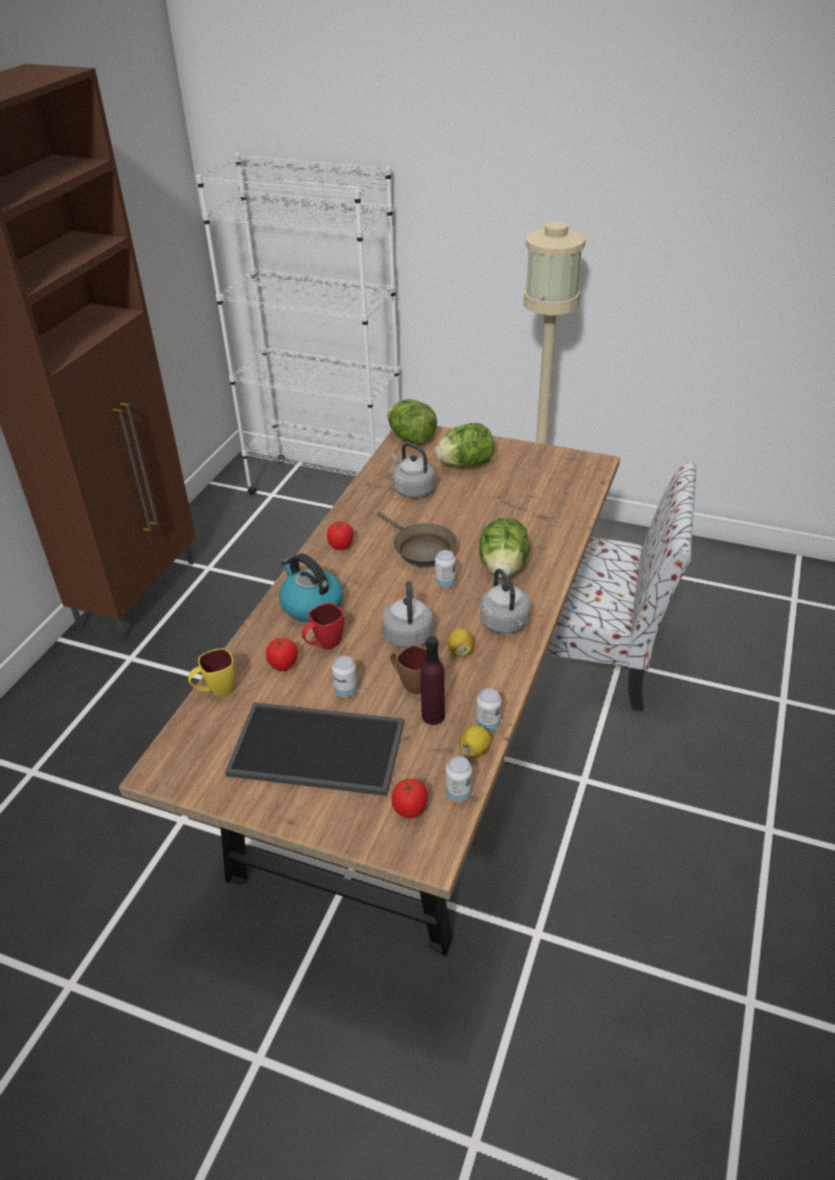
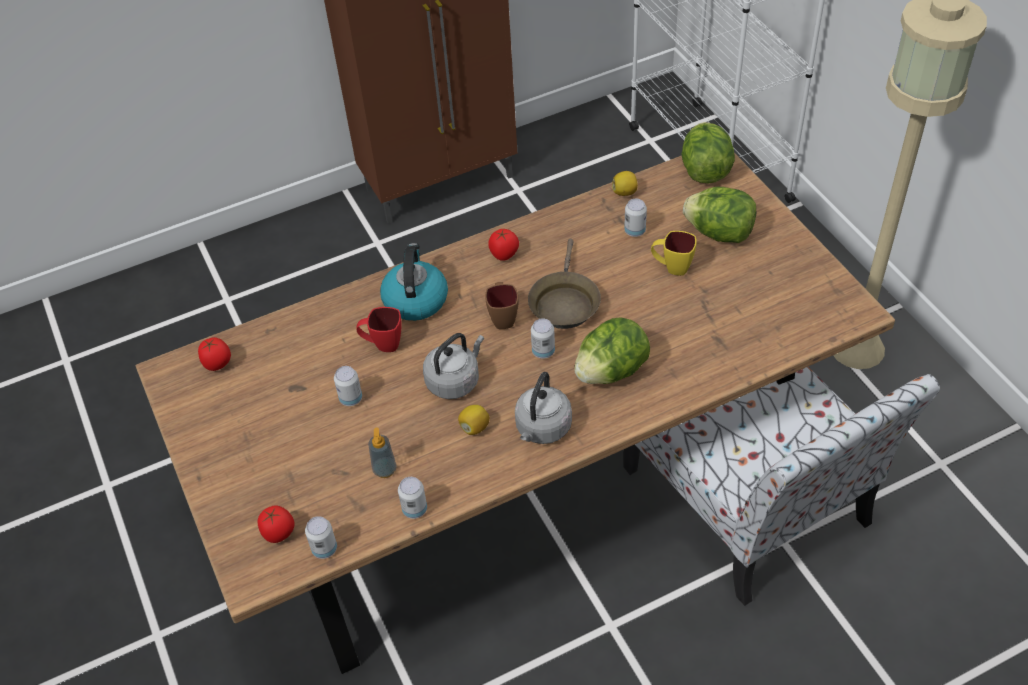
camera: 45 degrees right, 10 degrees up
(215, 691) = (267, 331): yellow mug -> yellow mug (671, 267)
(283, 665) = (335, 342): tomato -> tomato (218, 364)
(314, 750) = (274, 433): tray -> none
(410, 683) = (403, 428): brown mug -> brown mug (503, 317)
(412, 489) = (634, 231): grey kettle -> can
(433, 716) = (384, 470): purple bottle -> soap dispenser
(475, 750) = (378, 523): lemon -> lemon (625, 192)

